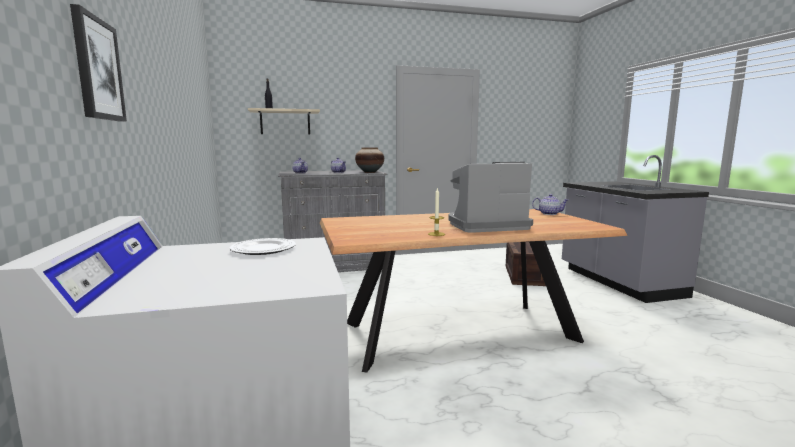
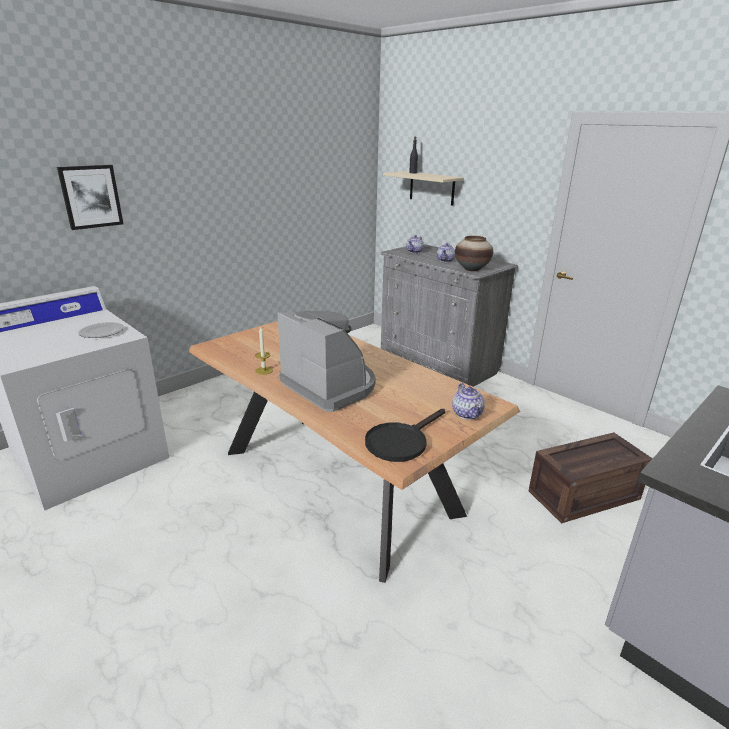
camera: 60 degrees right, 15 degrees up
(579, 224) = (401, 441): none -> black frying pan

